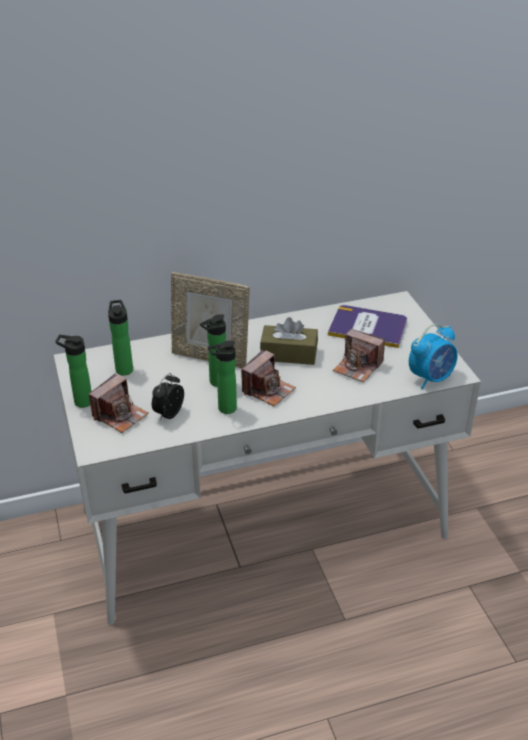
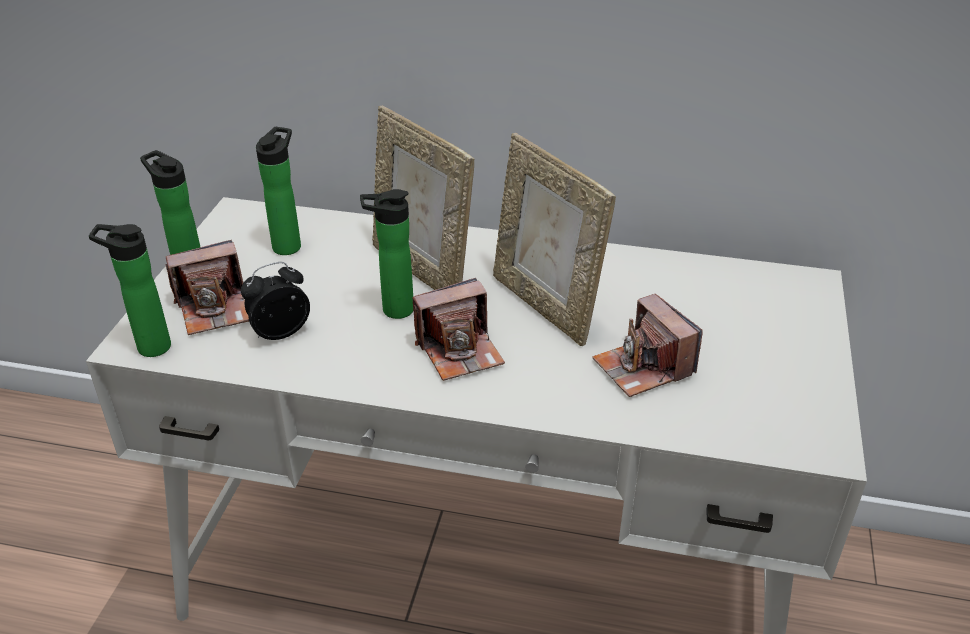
camera: 30 degrees right, 0 degrees up
(224, 409) = (365, 355): bottle -> bottle (149, 347)
(288, 354) = (545, 306): brown tissue box -> picture frame
(368, 327) = (718, 307): book -> none
(431, 378) = (766, 437): alarm clock -> none

